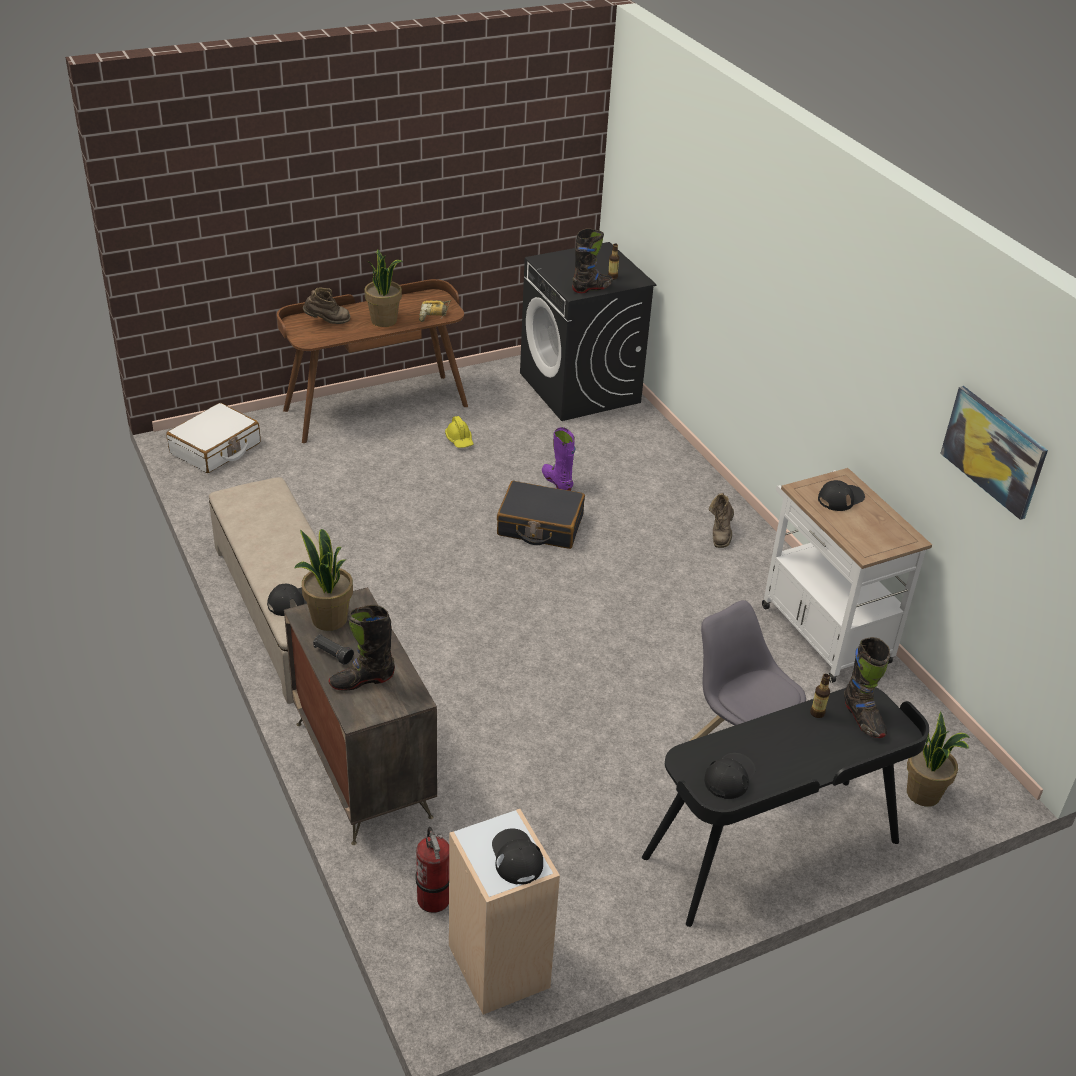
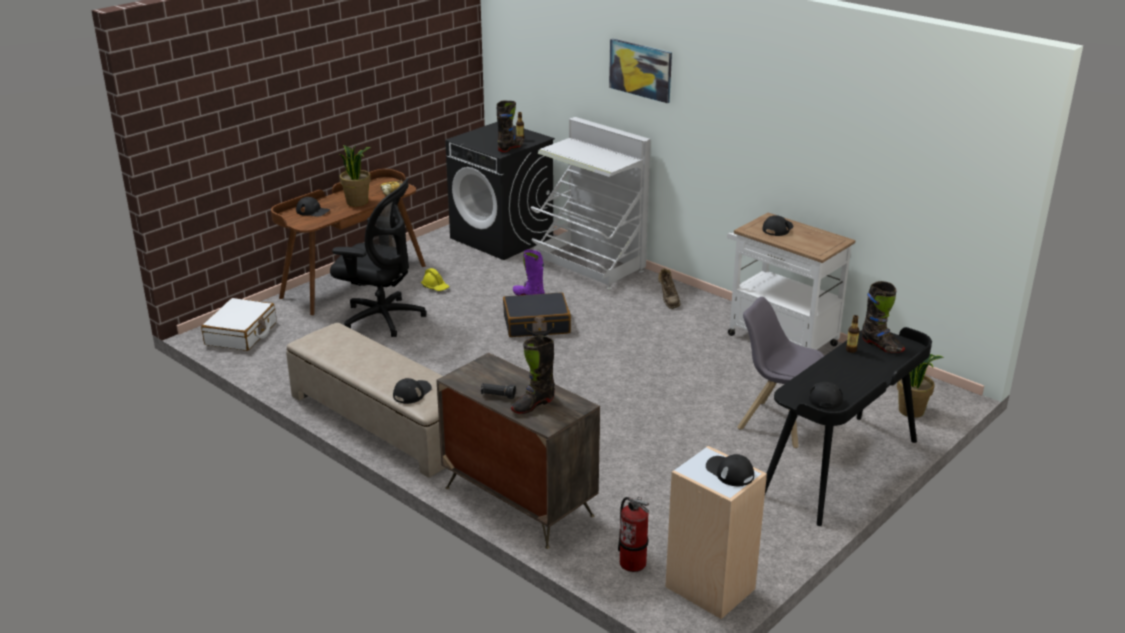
camera: 20 degrees left, 10 degrees down
(327, 322) = (313, 211): brown boot -> black cap
(328, 619) = (476, 377): potted plant -> none
(369, 467) = (378, 318): none -> black office chair
(654, 457) = (587, 267): none -> white shoe rack
(994, 451) = (892, 153): picture -> picture (640, 70)

